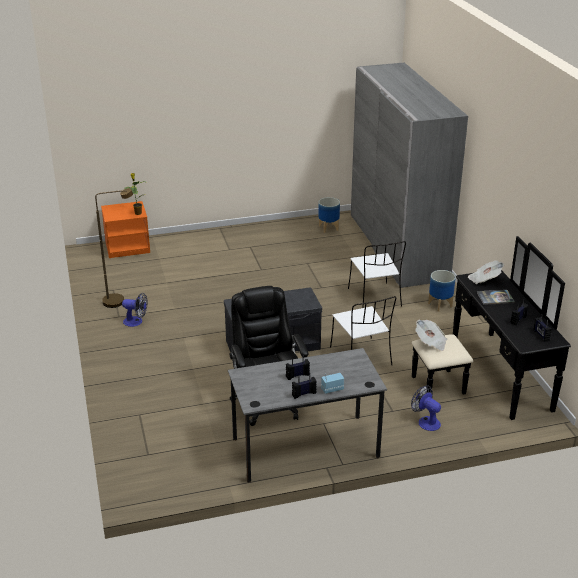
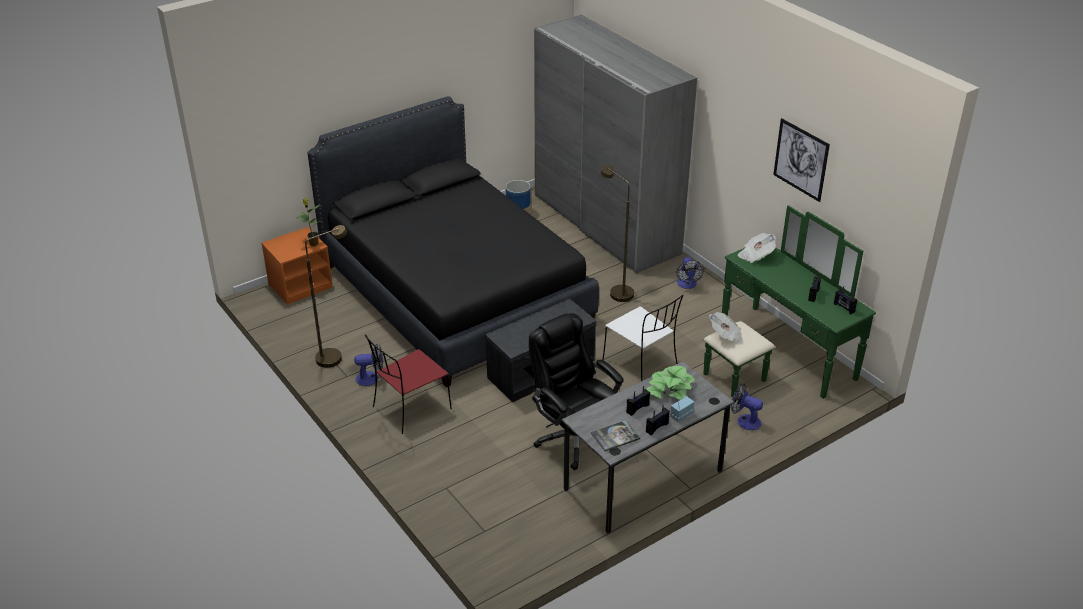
camera: 20 degrees left, 5 degrees up
(150, 350) = (410, 409): none -> red chair
(241, 274) = (455, 292): none -> black bed
(336, 367) = (669, 389): none -> potted plant
(375, 298) = (616, 291): white chair -> brown floor lamp
(440, 305) = (687, 285): planter -> fan
(486, 377) = (775, 357): black dresser -> green dresser
(495, 298) = (778, 274): book -> book (615, 436)
(530, 193) = (801, 159): none -> picture

